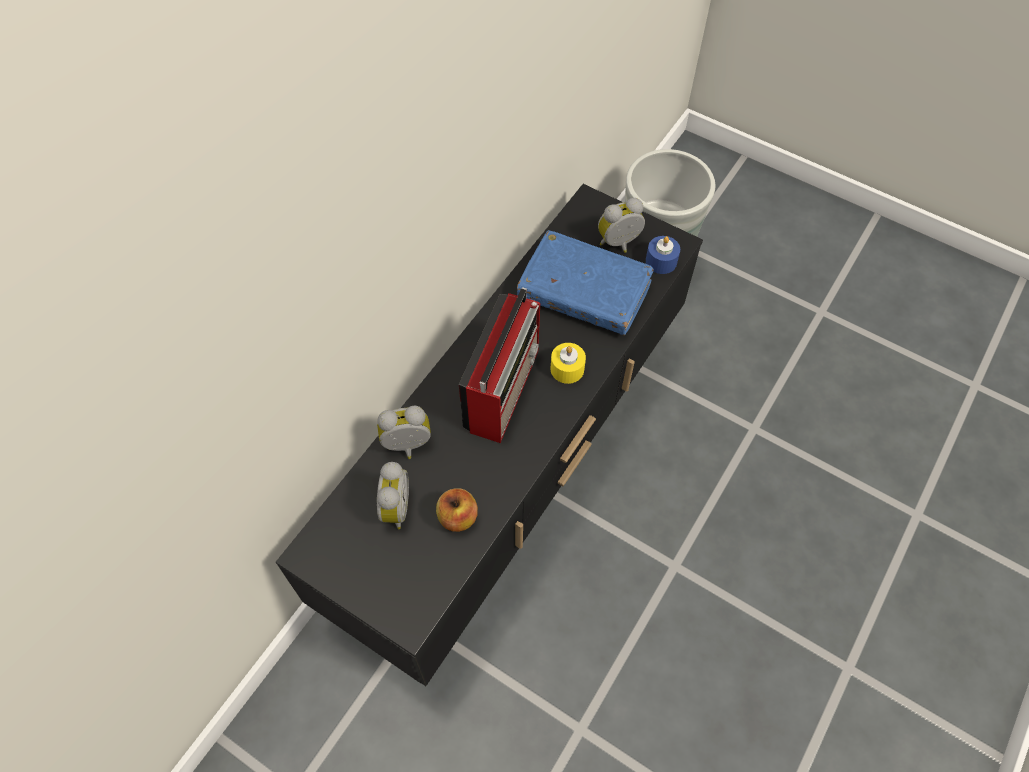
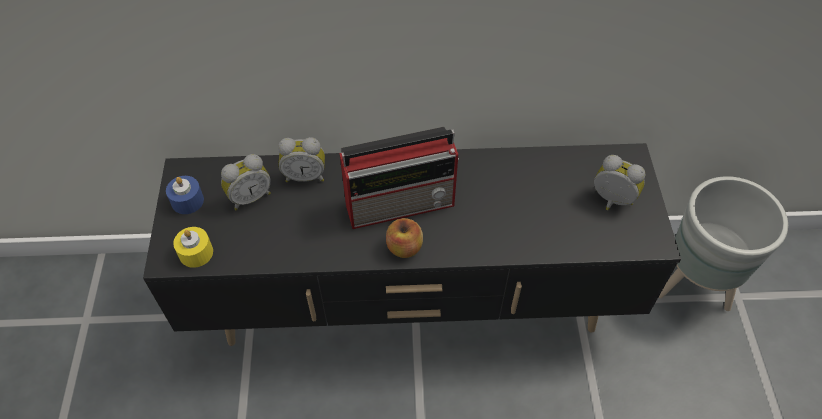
camera: 55 degrees right, 5 degrees down
(407, 447) = (305, 175): alarm clock -> alarm clock turned 135 degrees clockwise
(458, 517) = (269, 239): apple -> apple (404, 248)
(567, 369) = (455, 234): yellow candle -> yellow candle (196, 253)
(584, 291) = (539, 204): blue book -> none
(661, 261) = (624, 240): blue candle -> blue candle (187, 201)

